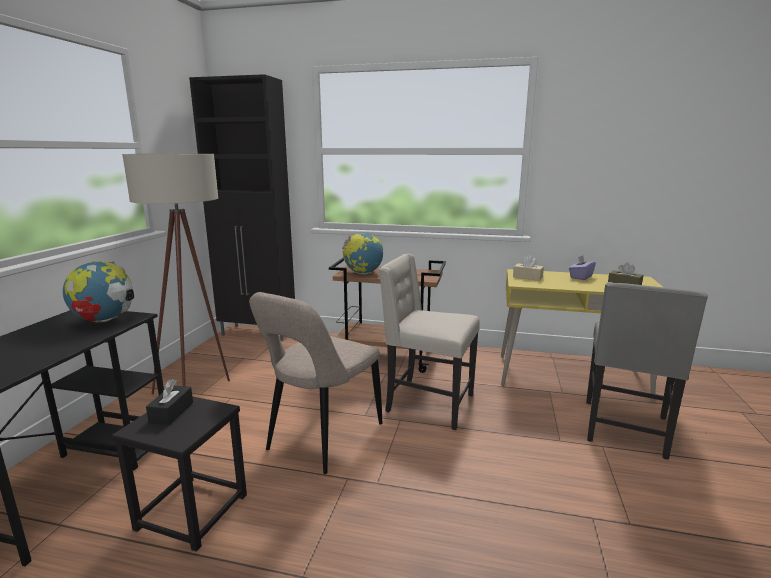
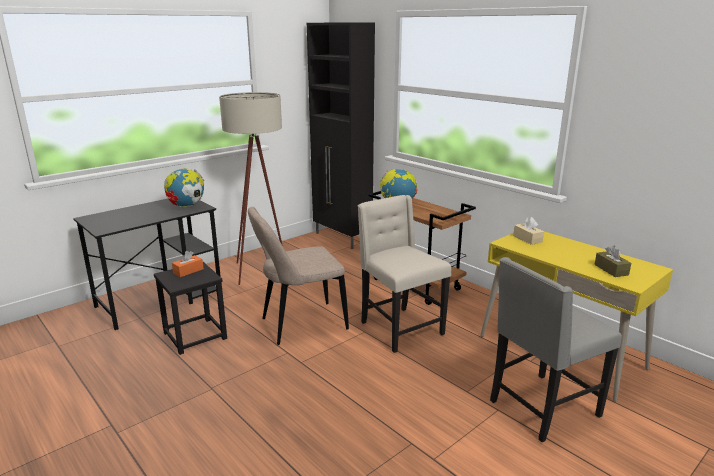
camera: 35 degrees right, 5 degrees up
(171, 412) = (188, 271): black tissue box -> orange tissue box
(580, 277) = (584, 251): purple tissue box -> none

